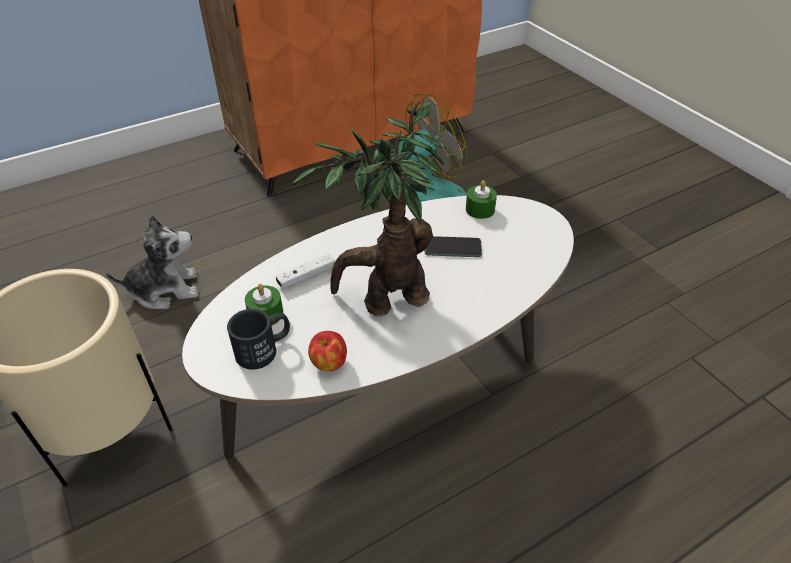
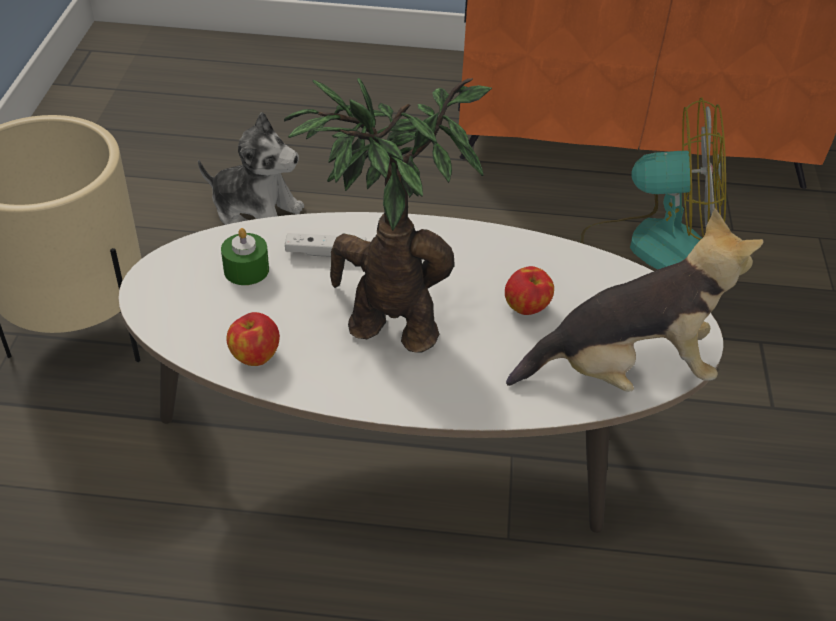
camera: 35 degrees right, 0 degrees up
(264, 349) = (209, 305): black mug -> none
(452, 247) = (527, 308): phone -> apple
(480, 209) = (614, 280): green candle -> none
(535, 254) = (625, 371): none -> plush toy

